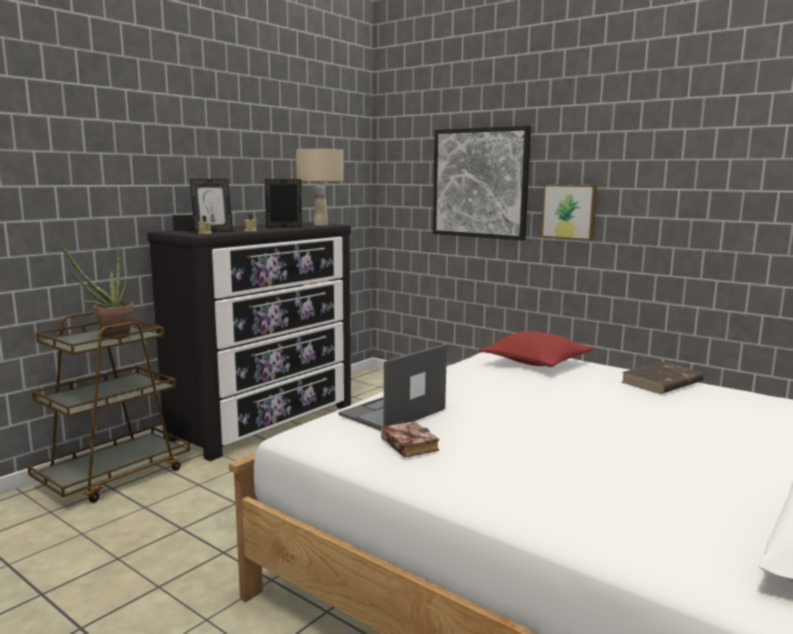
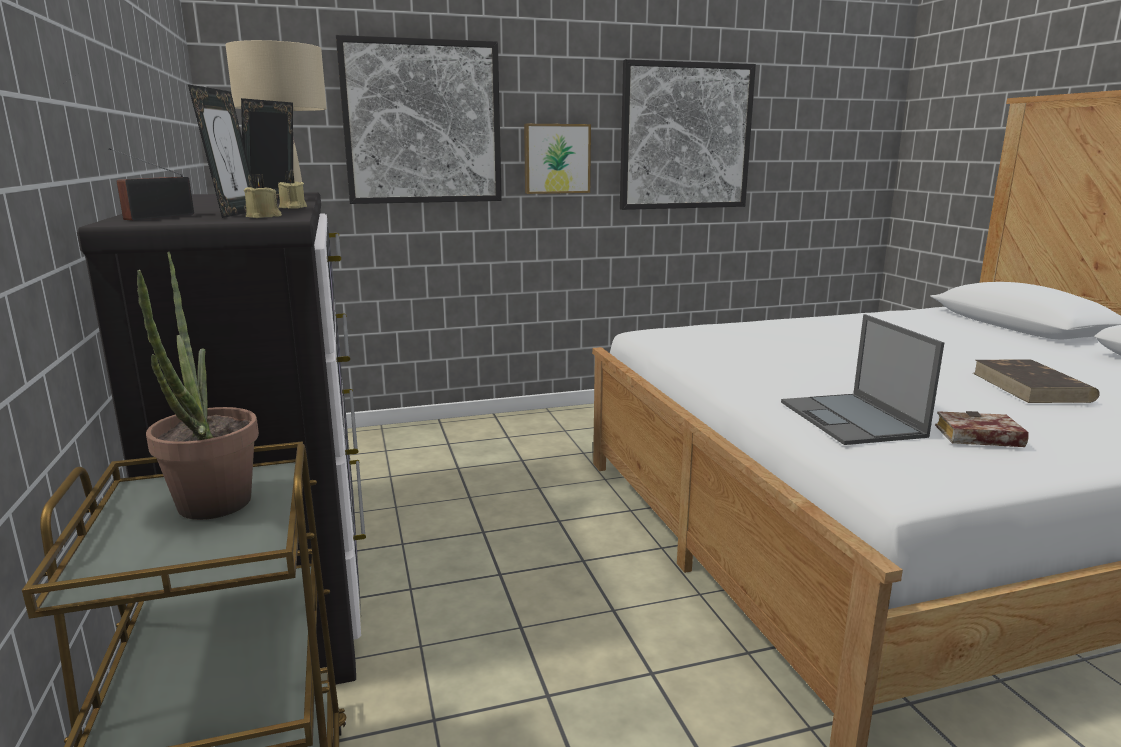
camera: 55 degrees left, 5 degrees up
(536, 362) = (722, 333): red pillow -> none
(661, 382) = (828, 321): brown book -> brown book (1031, 387)
(690, 197) = (685, 137): none -> picture

